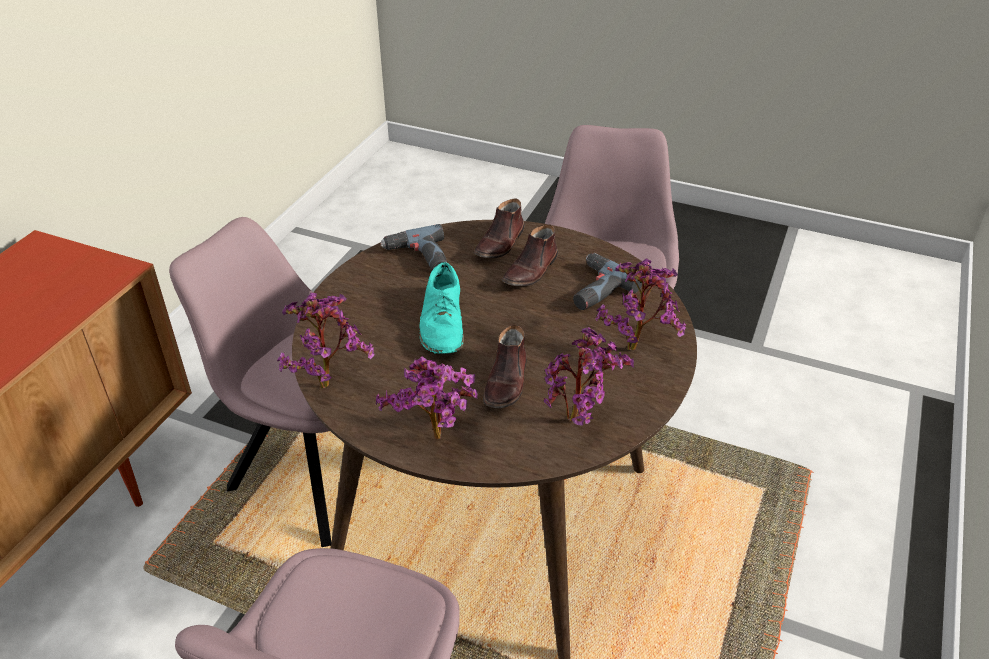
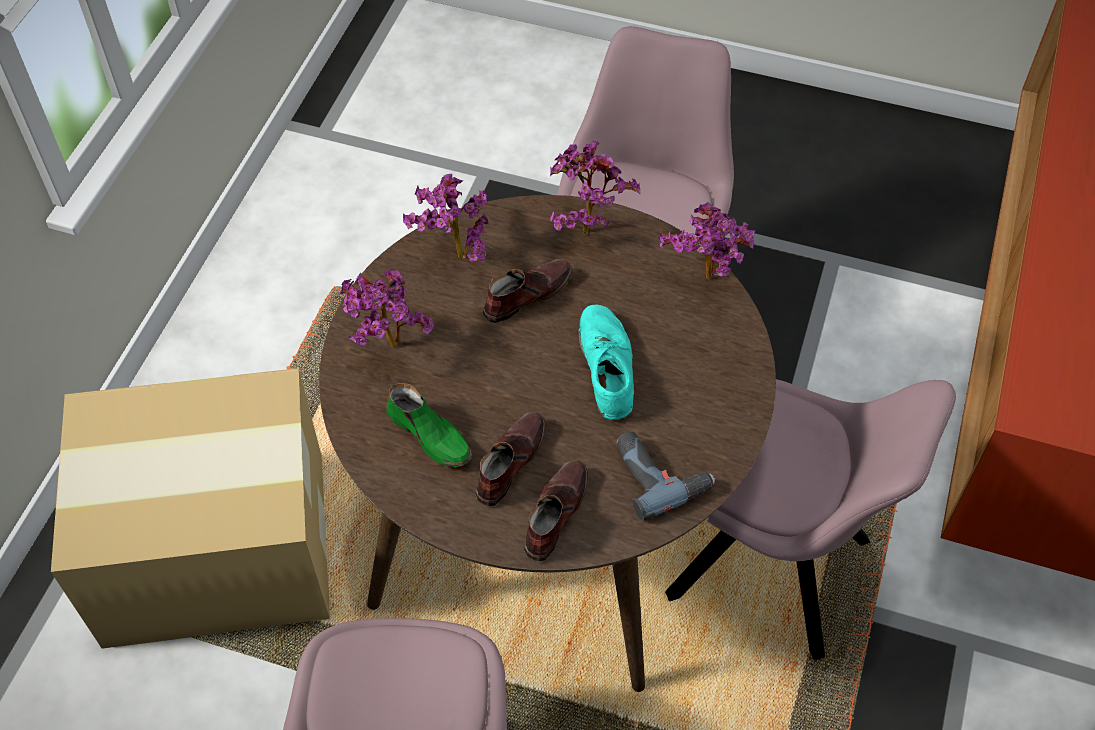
camera: 175 degrees right, 15 degrees up
(507, 382) = (526, 294): brown shoe -> brown shoe turned 45 degrees clockwise
(593, 288) = (430, 435): power drill -> green shoe
(784, 521) = (213, 547): none -> cardboard box

